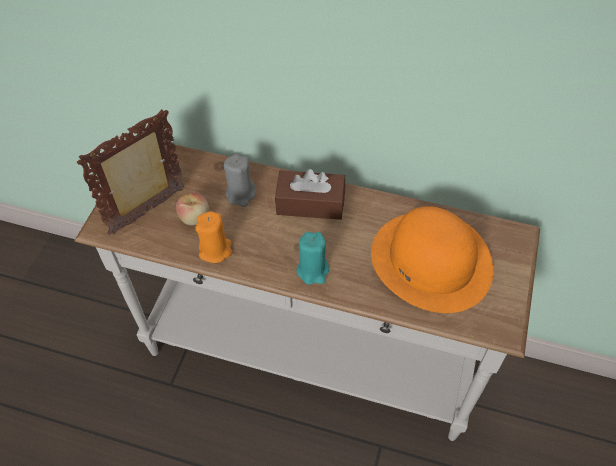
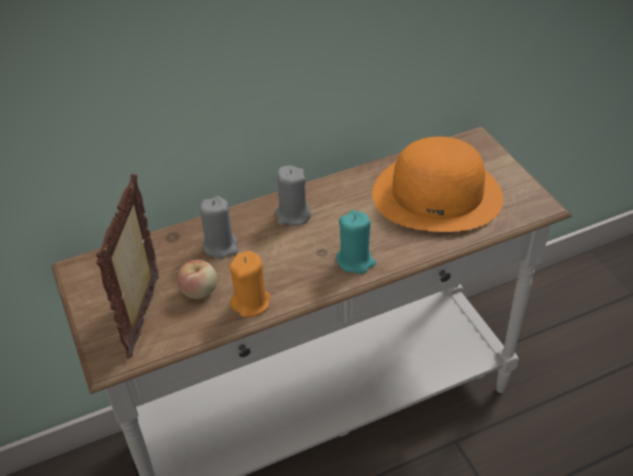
camera: 40 degrees left, 10 degrees down
(310, 203) = (293, 215): brown tissue box -> grey candle

